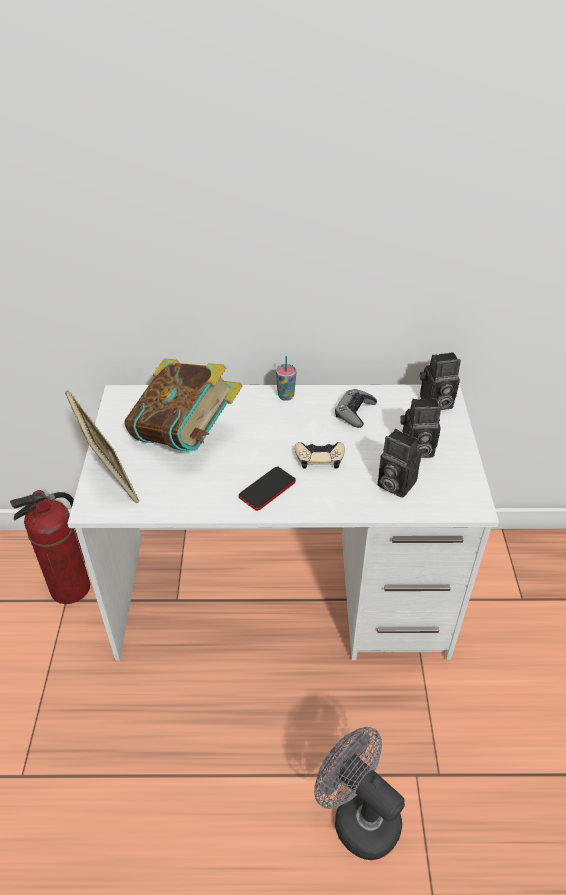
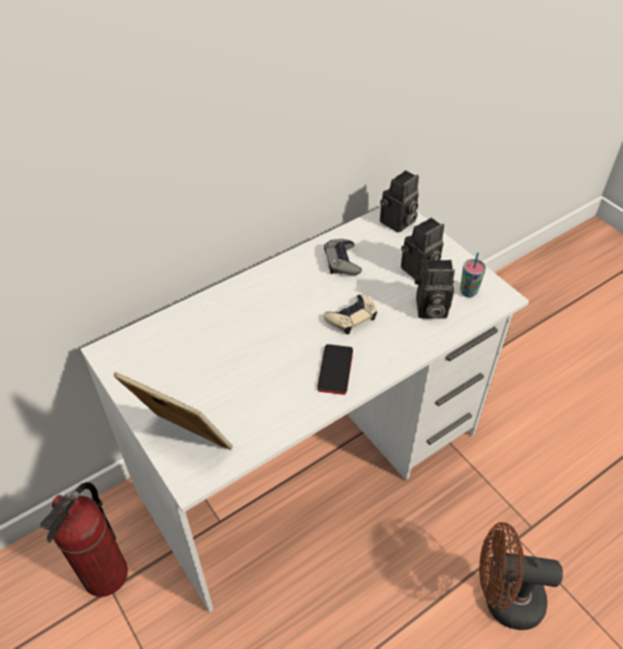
camera: 35 degrees left, 5 degrees up
(186, 436) = (215, 359): book -> none
(286, 396) = (270, 275): cup -> cup (468, 292)
(358, 816) = (503, 599): grey fan -> brown fan

